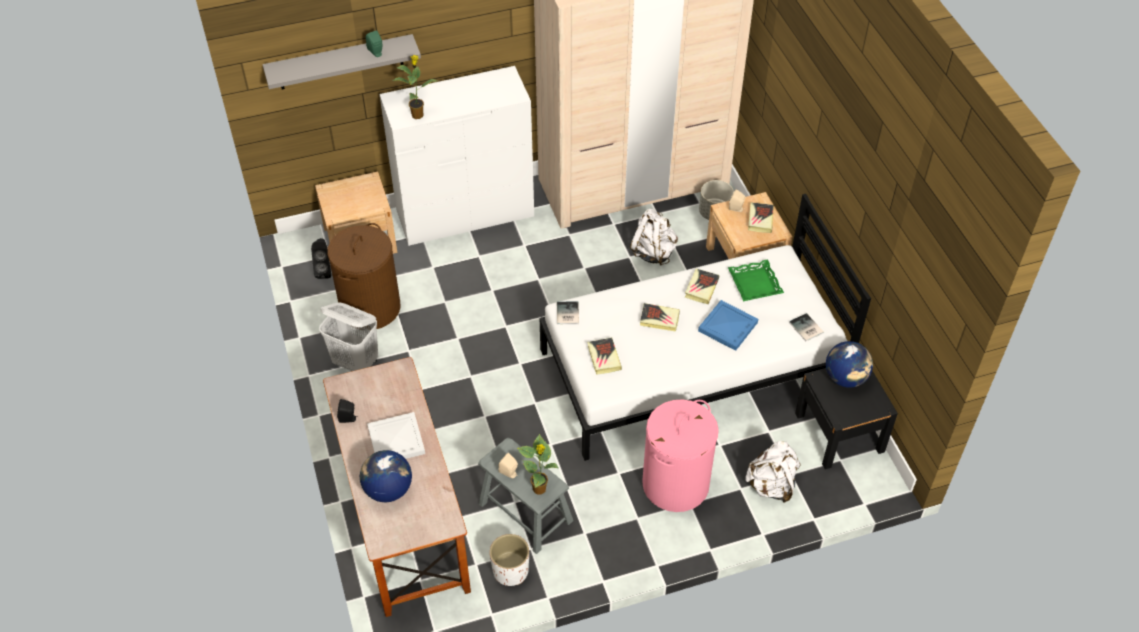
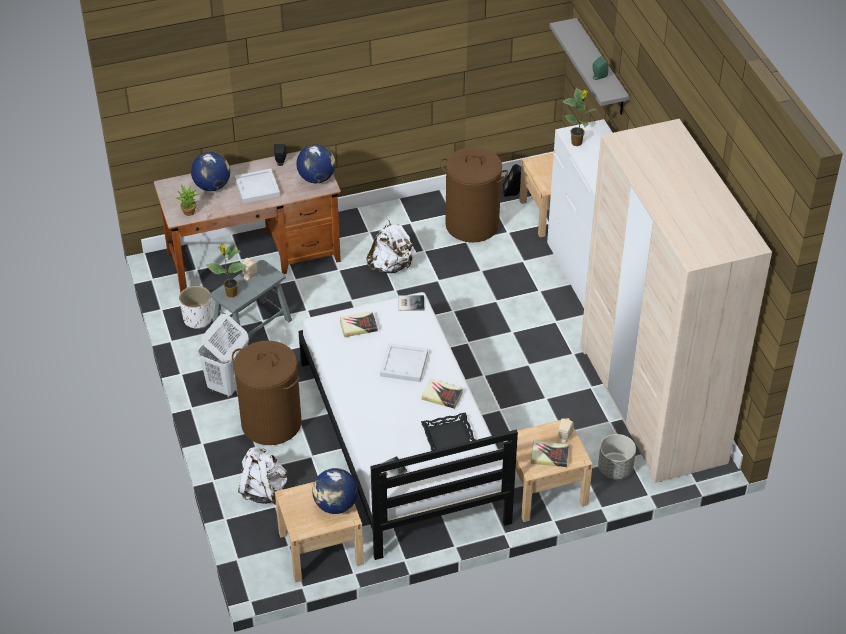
camera: 90 degrees right, 5 degrees down
(356, 363) = (410, 221): white laundry basket -> white laundry basket (228, 385)
(385, 380) = (316, 178): none -> globe
(440, 510) = (190, 213): none -> potted plant
(653, 252) = (553, 417): white backpack -> white backpack (391, 266)
(659, 319) = (403, 364): book -> white tray
(675, 484) = (271, 423): pink laundry basket -> brown laundry basket
(728, 326) = (392, 412): blue tray -> none
(755, 284) = (448, 437): green tray -> black tray
(839, 432) = (321, 548): black nightstand -> beige nightstand

